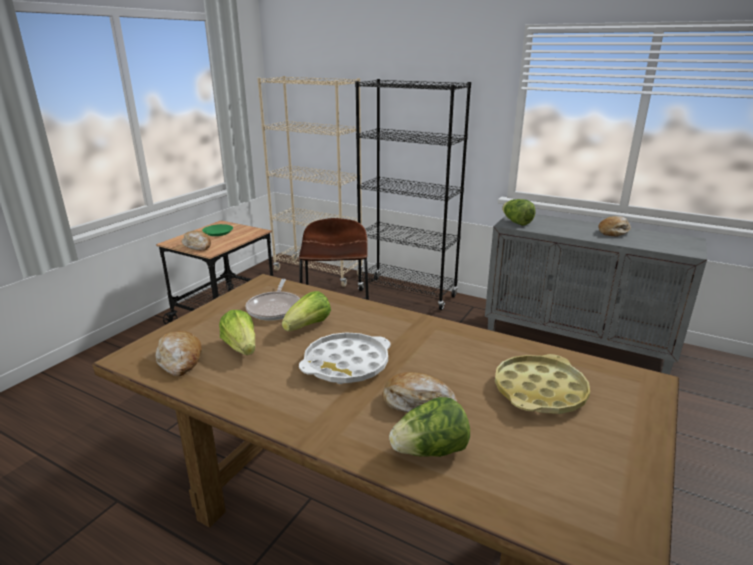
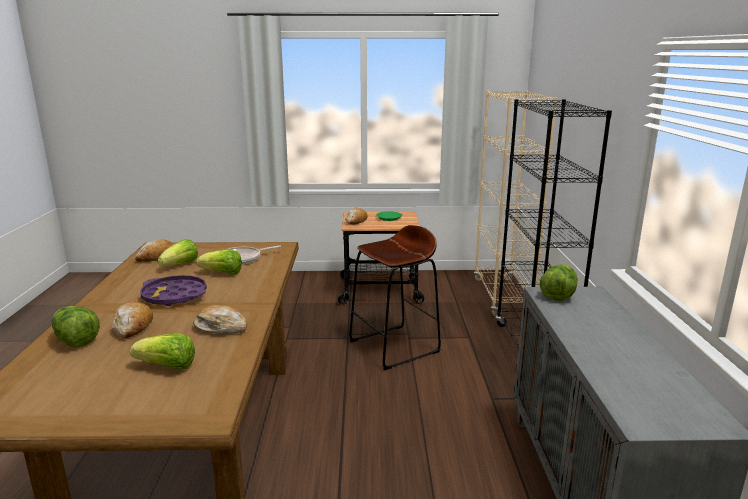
camera: 60 degrees right, 5 degrees down
(346, 364) = (174, 296): white tray -> purple tray
(540, 391) = (167, 366): yellow tray -> lettuce
(614, 232) = (634, 356): bread -> bread (221, 327)

